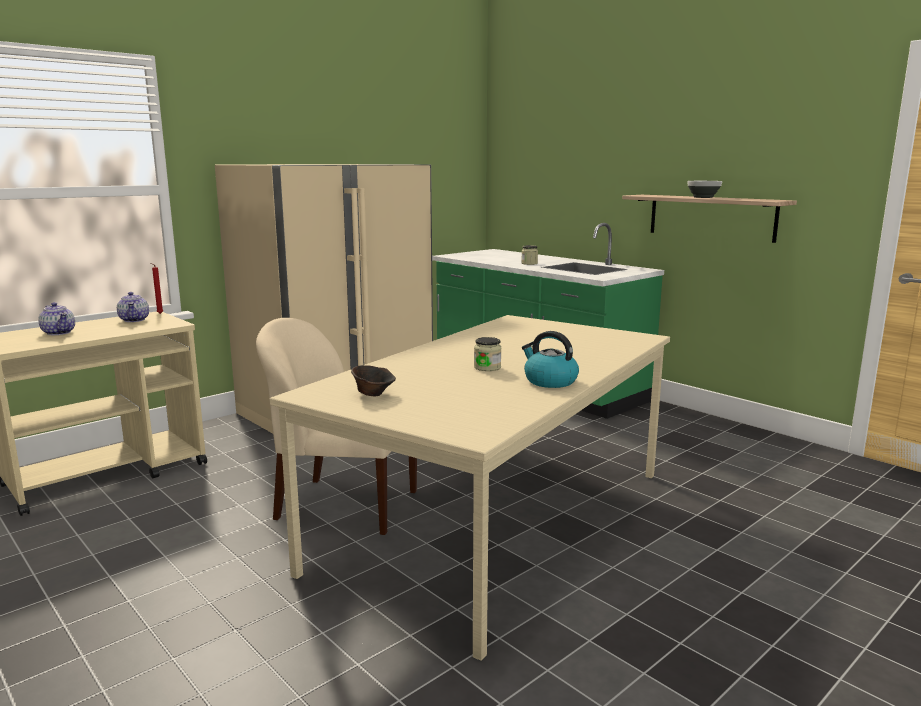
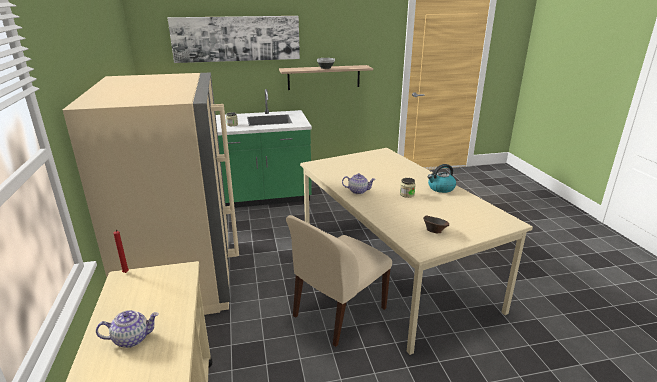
camera: 60 degrees left, 10 degrees up
(134, 320) = (135, 289): teapot -> teapot (358, 191)
(591, 145) = (236, 38): none -> picture

